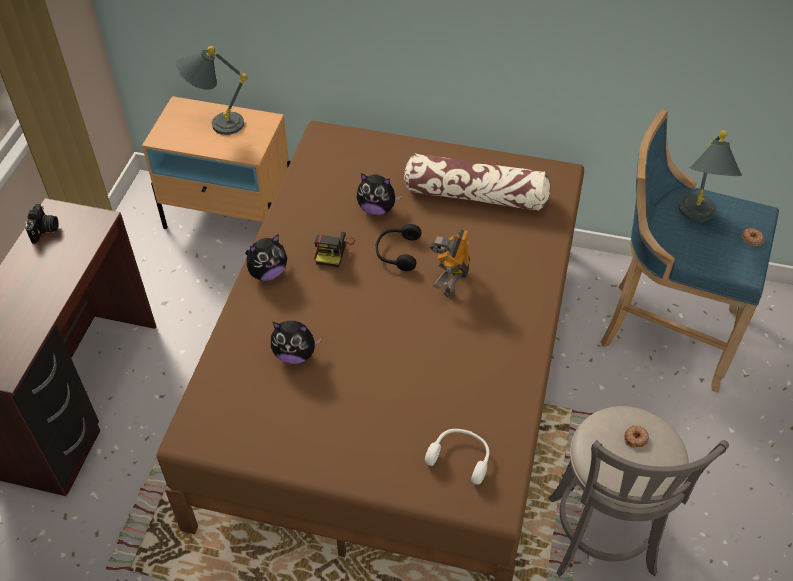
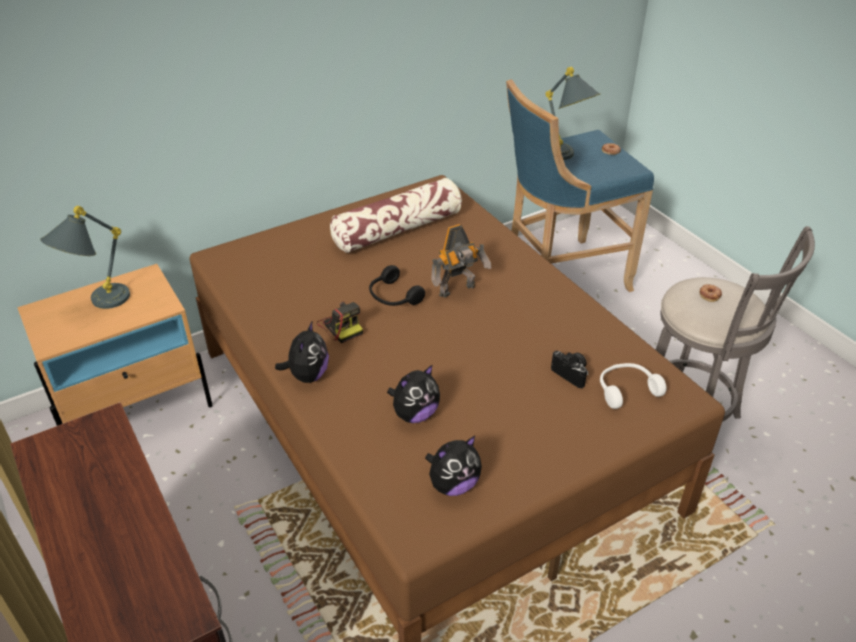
camera: 45 degrees left, 10 degrees down
(45, 230) = (52, 468): camera -> camera (572, 374)
(377, 209) = (336, 279): plush toy -> plush toy (453, 484)
(450, 282) = (458, 291): toy robot -> toy robot turned 90 degrees counterclockwise

